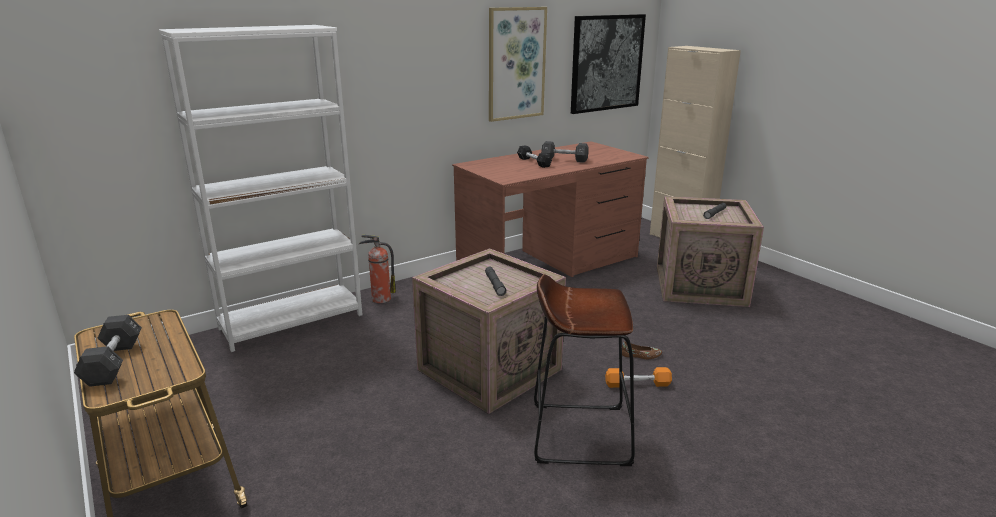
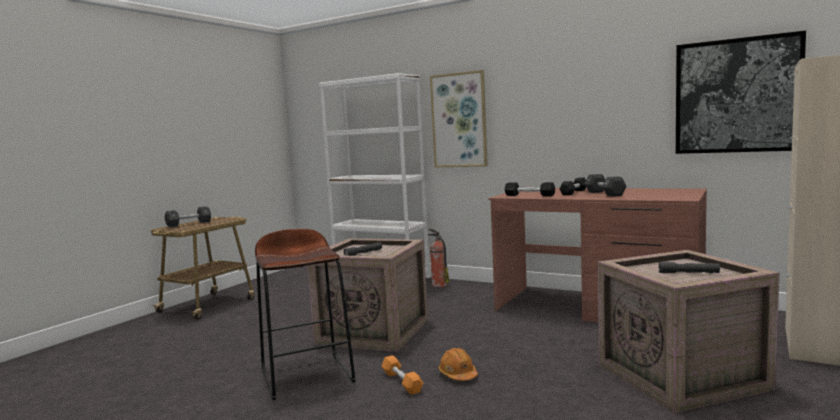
camera: 65 degrees right, 15 degrees down
(516, 64) = (596, 99): picture -> picture (459, 120)
(521, 173) = (529, 195): none -> black dumbbell
(641, 355) = (458, 375): brown shoe -> orange hard hat

